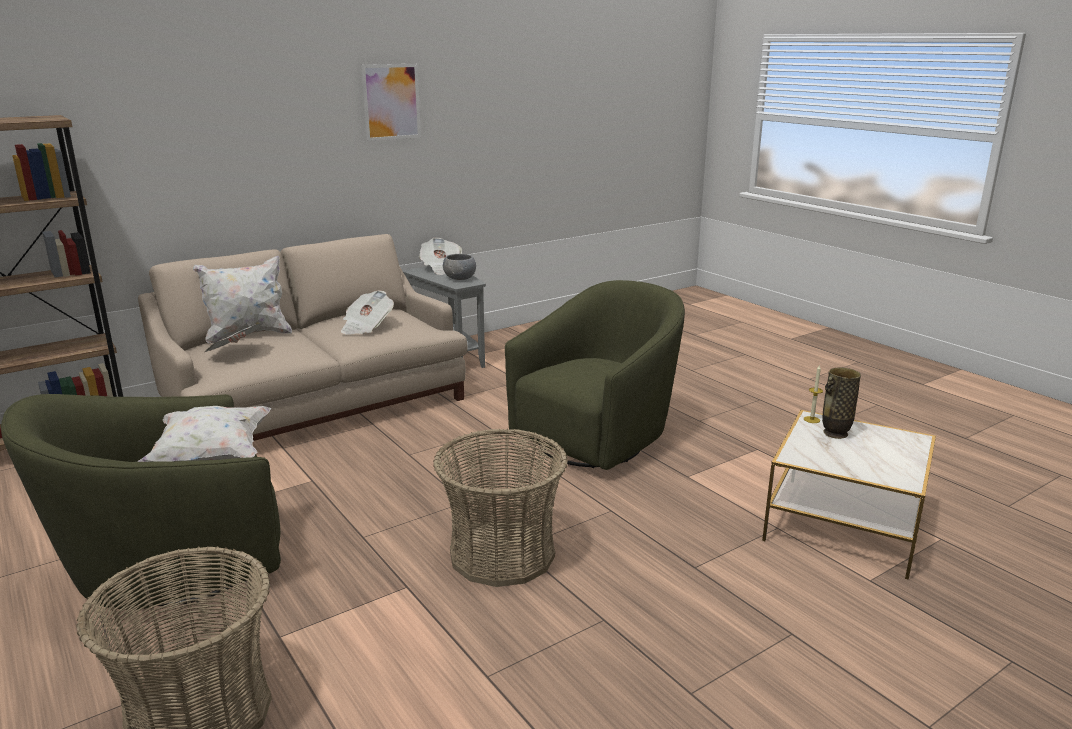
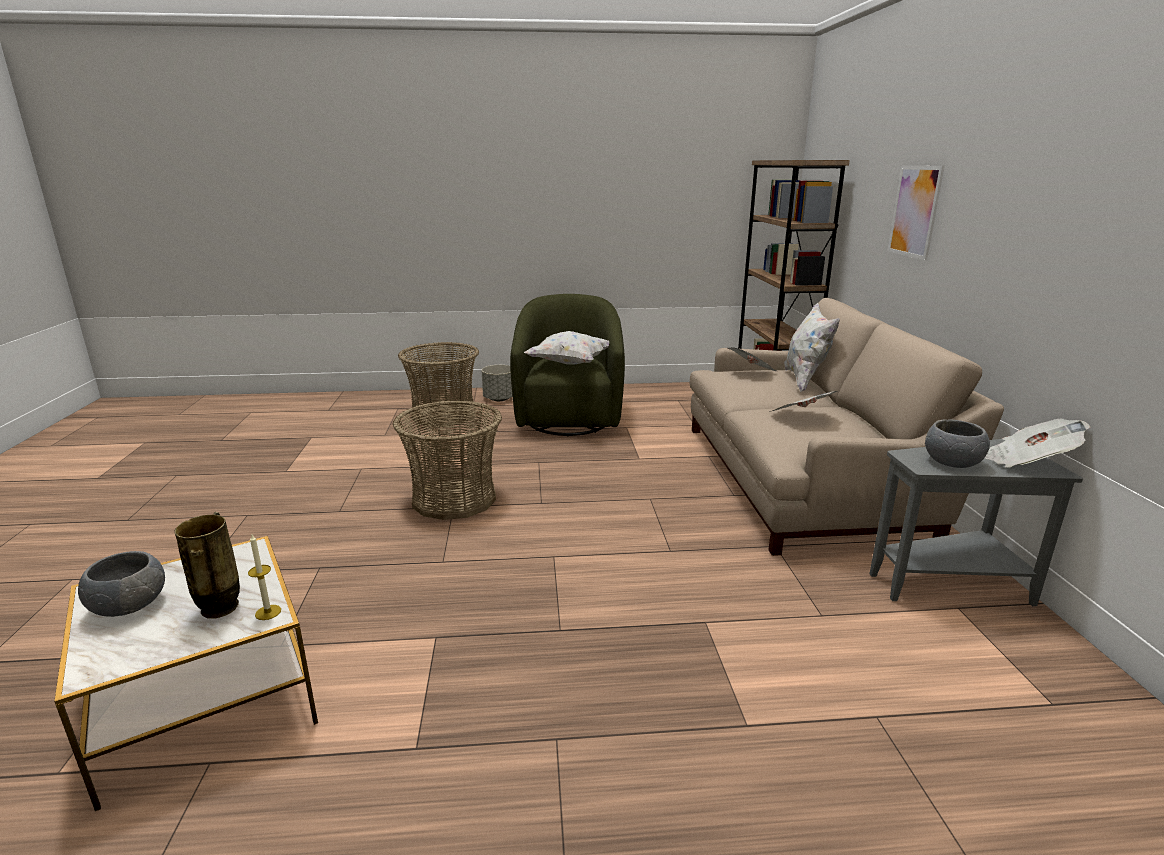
camera: 120 degrees right, 0 degrees up
(73, 684) = (499, 399): none -> grey planter
(391, 102) = (1092, 162): picture -> picture (915, 211)
(598, 438) = (587, 612): green armchair -> none
(887, 461) = (129, 606): none -> grey bowl

